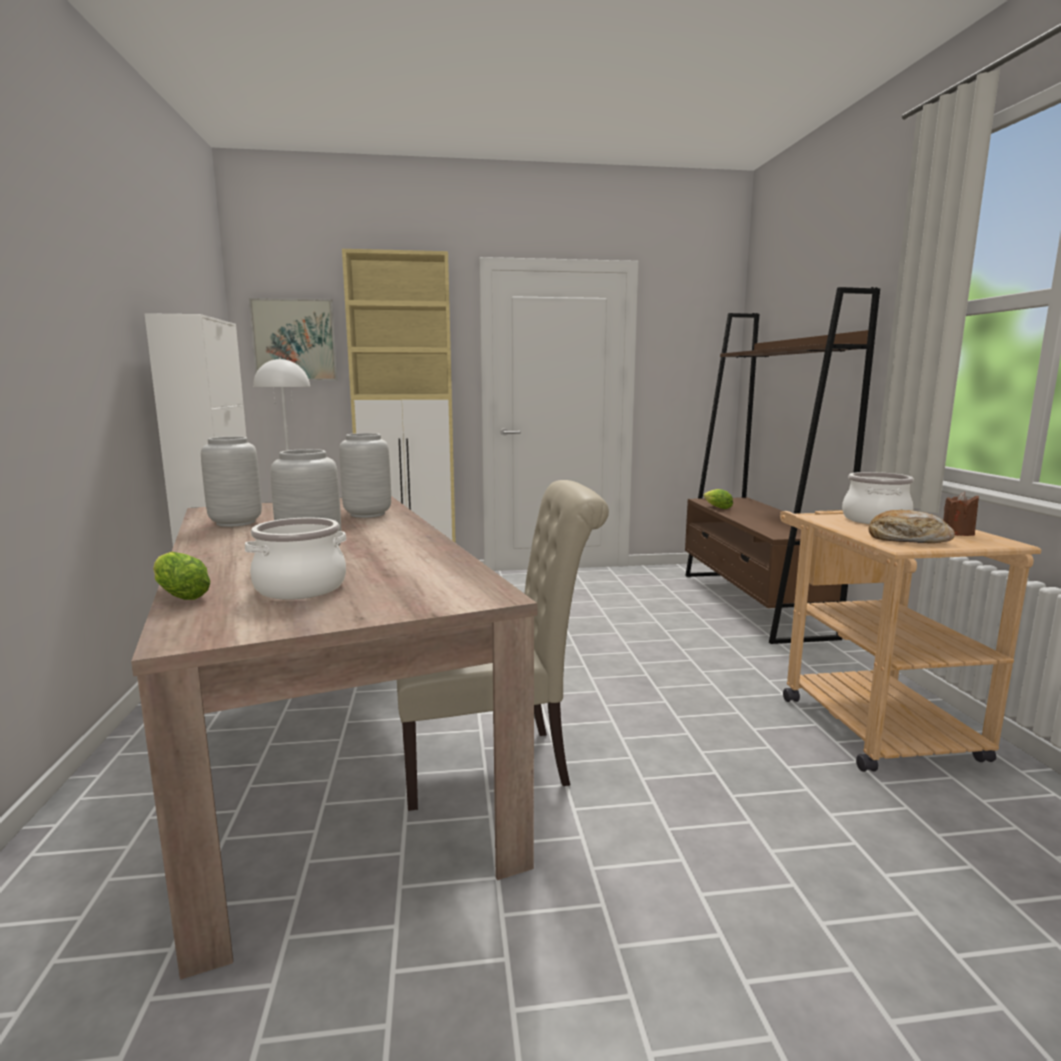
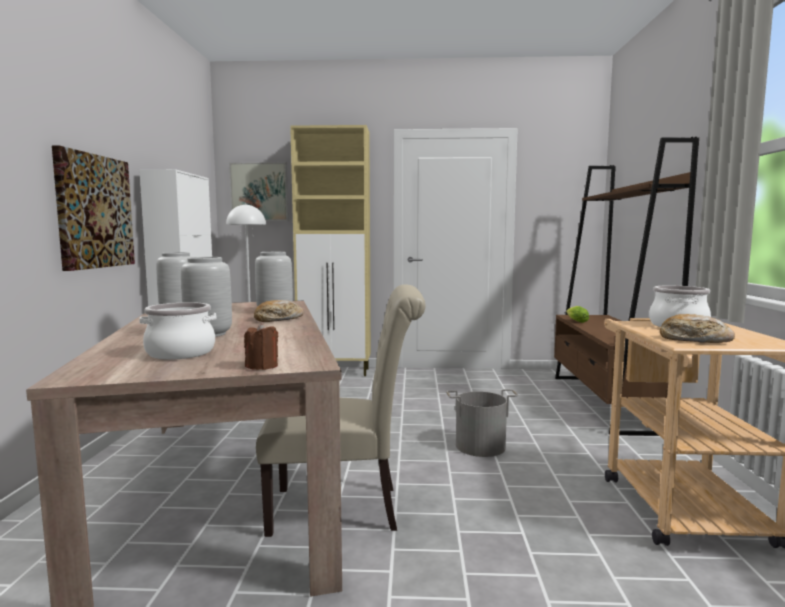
camera: 10 degrees right, 5 degrees down
(94, 379) = (94, 211): none -> picture
(179, 595) = (97, 353): lettuce -> none
(384, 526) = (278, 319): none -> bread
(629, 669) = (480, 446): none -> grey bucket
(957, 533) = (746, 337): brown candle -> brown candle (262, 366)

